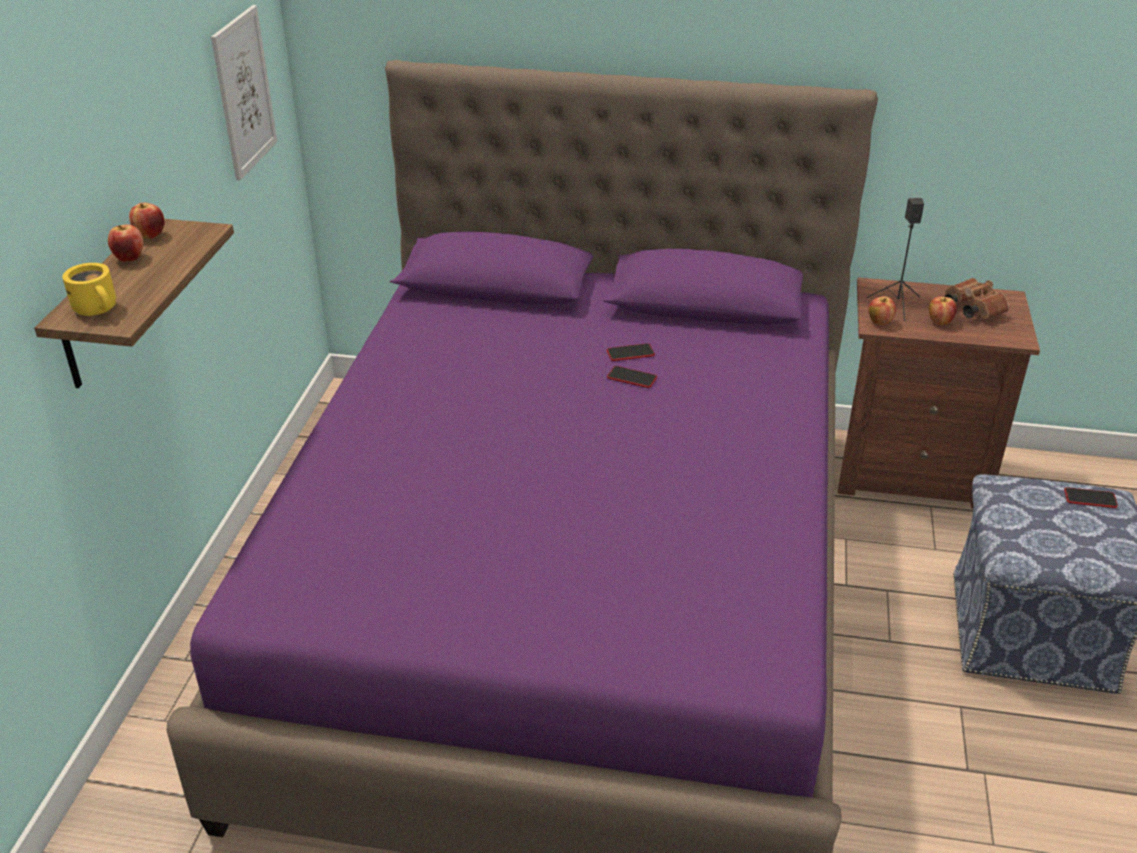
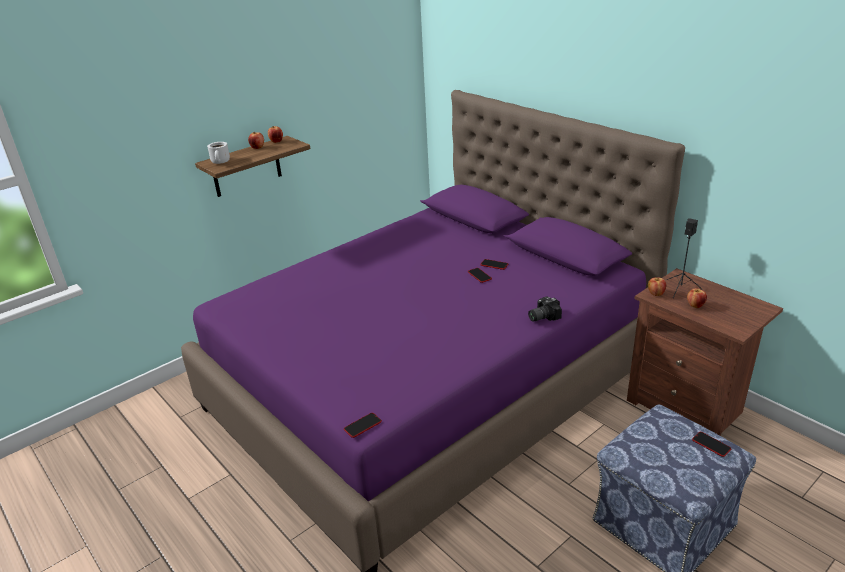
camera: 40 degrees right, 5 degrees down
(99, 309) = (221, 162): yellow mug -> white mug
(244, 92) = (378, 93): picture -> none
(779, 683) = (362, 425): none -> phone
(794, 408) = (542, 316): none -> camera
(970, 309) = (727, 305): brown binoculars -> none

